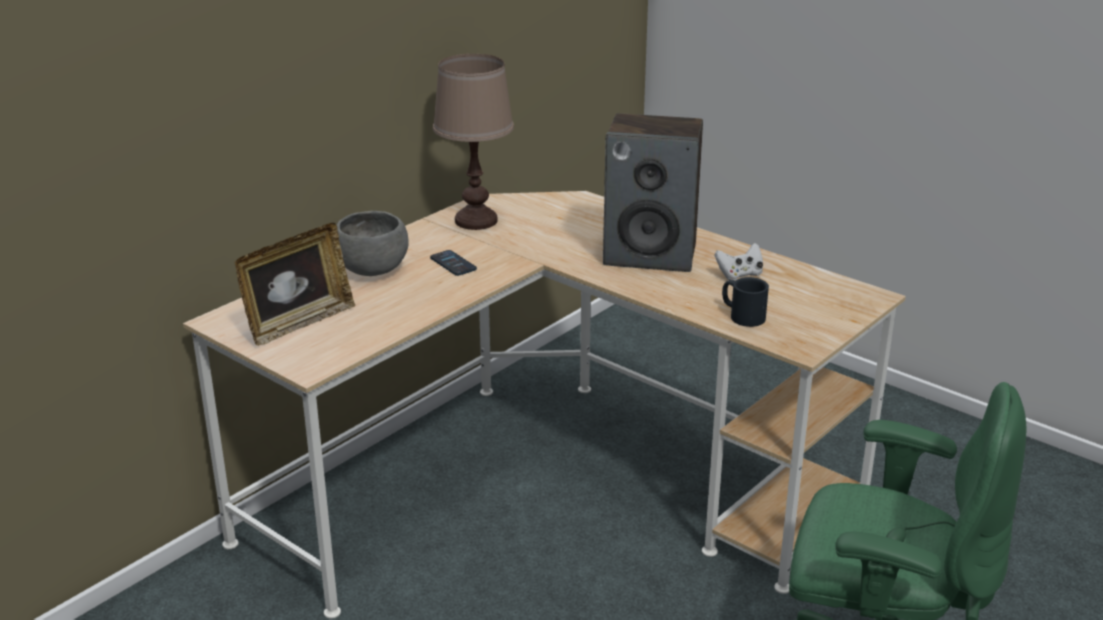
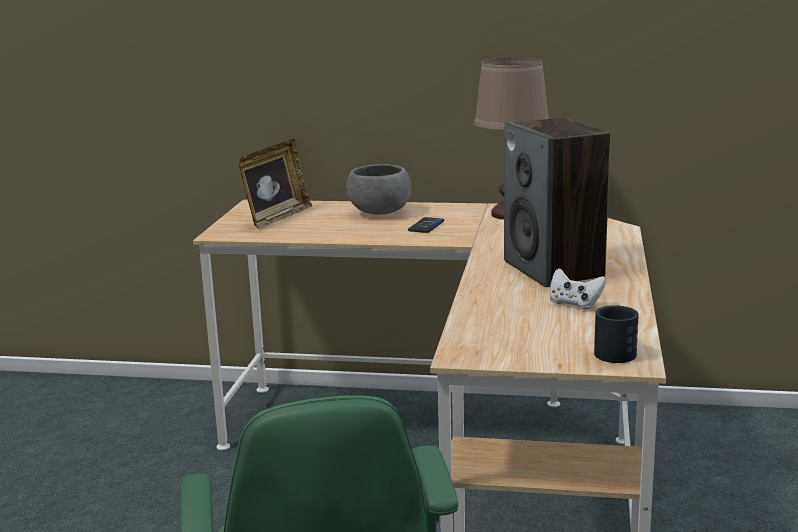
camera: 60 degrees right, 10 degrees down
(298, 323) = (276, 218): picture frame -> picture frame turned 75 degrees counterclockwise
(741, 315) = (491, 321): black mug -> black mug (616, 351)

